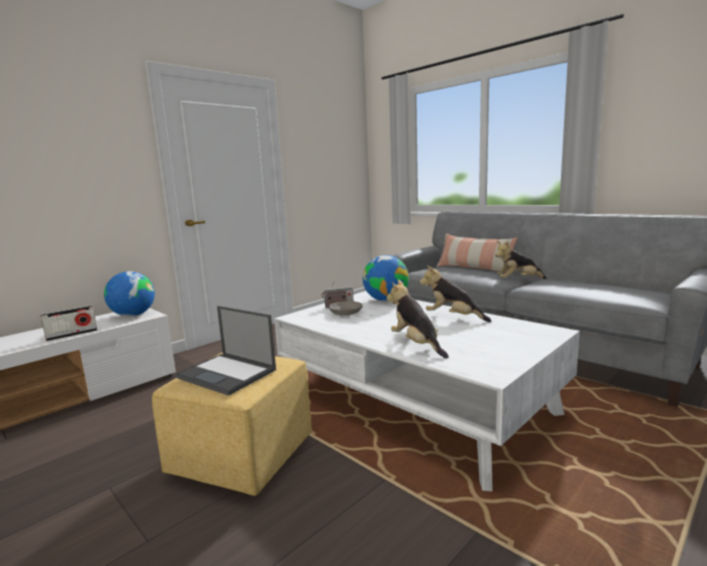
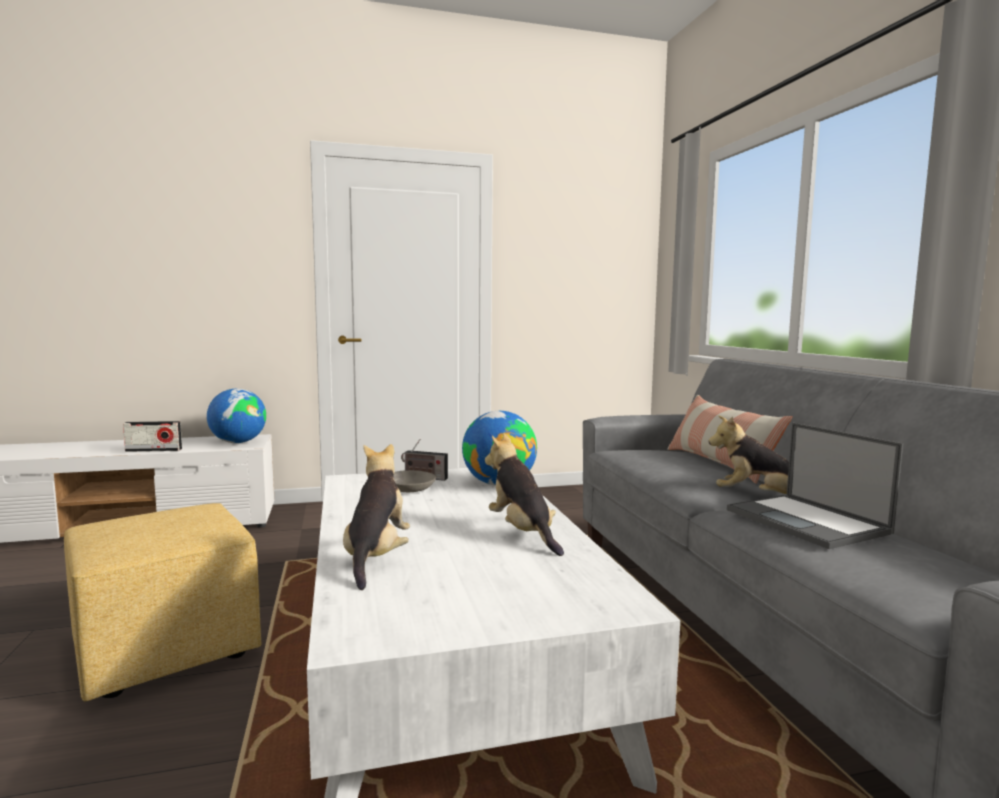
camera: 30 degrees right, 5 degrees down
(227, 374) = (146, 528): laptop -> laptop (808, 522)

